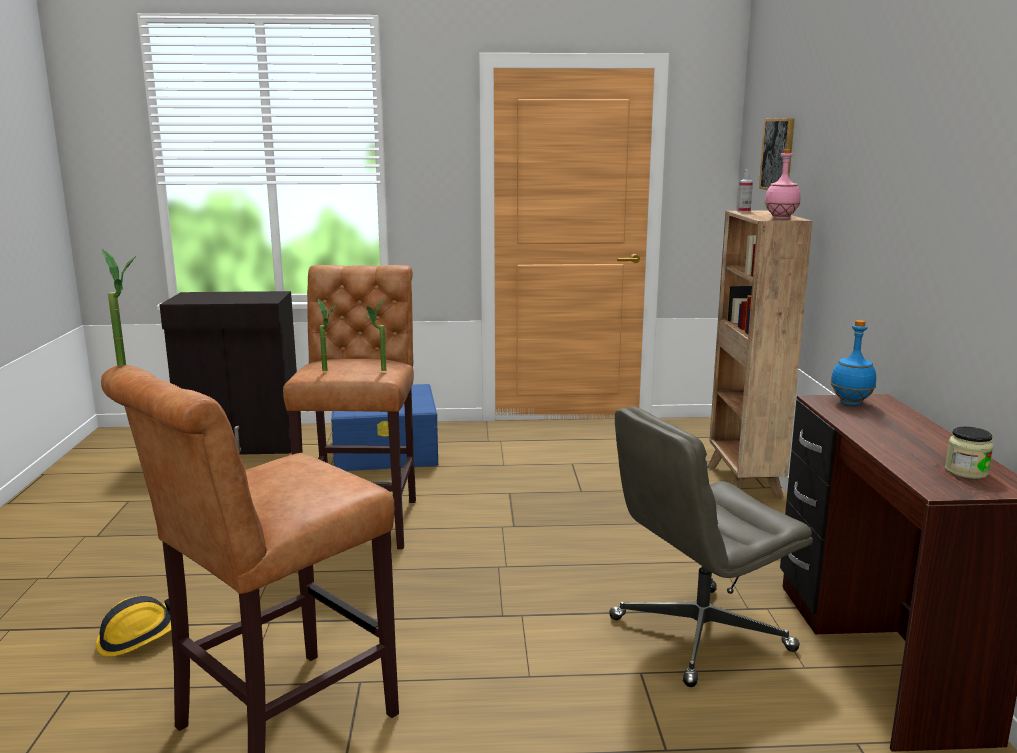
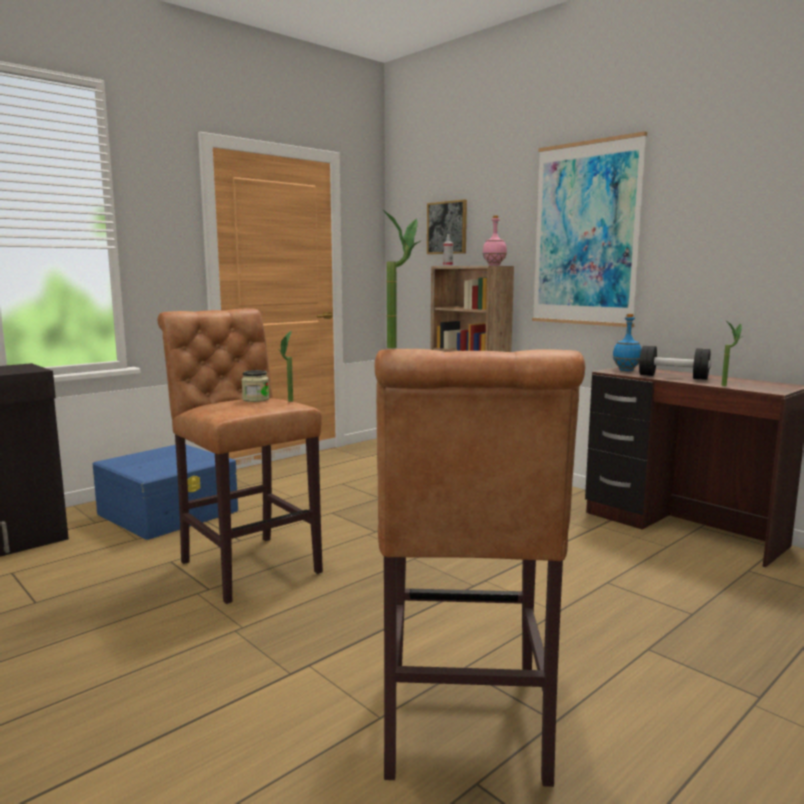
camera: 40 degrees left, 5 degrees down
(142, 636) = (198, 734): hard hat -> none
(329, 371) = (246, 408): potted plant -> potted plant (728, 385)
(699, 635) = (596, 551): grey office chair -> none
(876, 429) = (673, 377): none -> black dumbbell
(878, 187) = (585, 234): none -> picture
(966, 471) = (757, 384): jar -> jar (256, 399)

